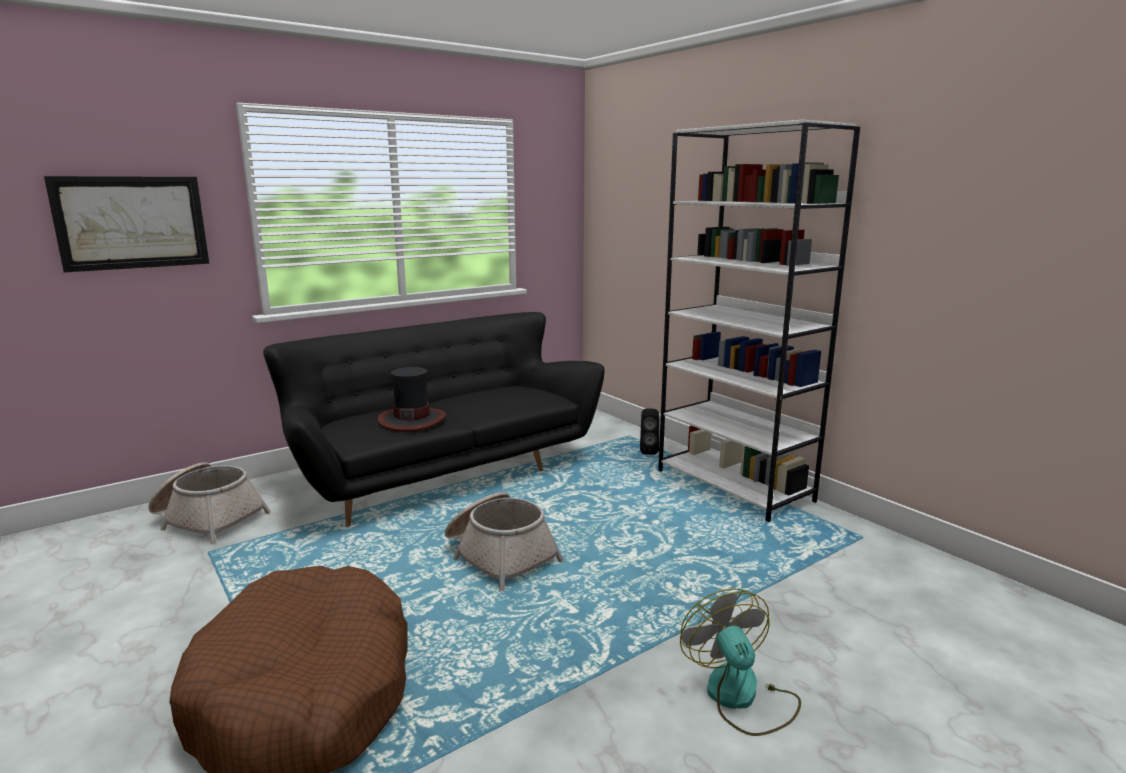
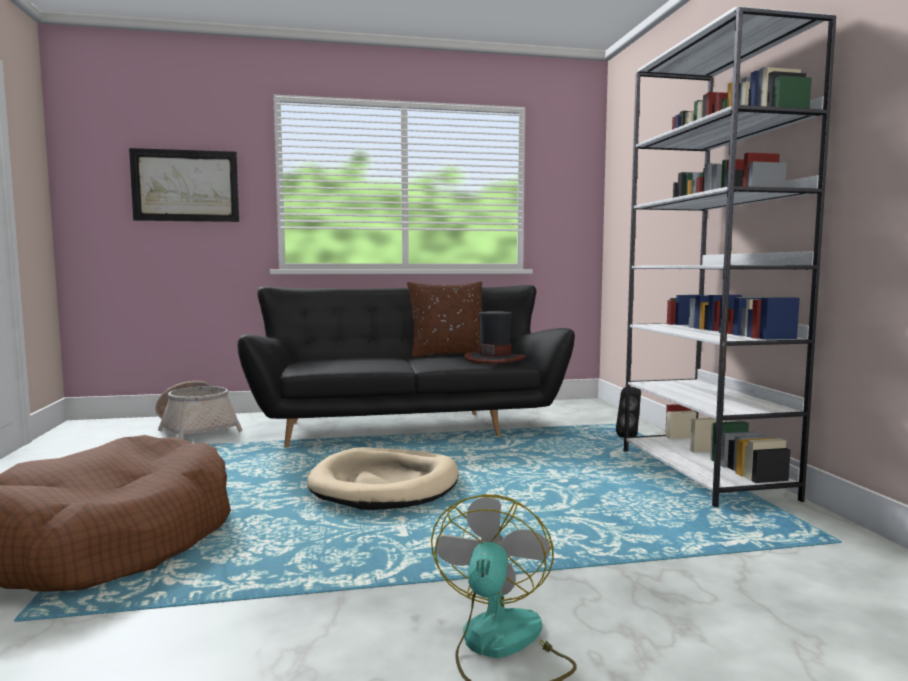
camera: 25 degrees right, 10 degrees down
(412, 420) = (367, 361): hat -> hat (495, 359)
(470, 392) = (447, 354): none -> brown pillow
(499, 555) = (385, 485): basket -> beige dog bed

